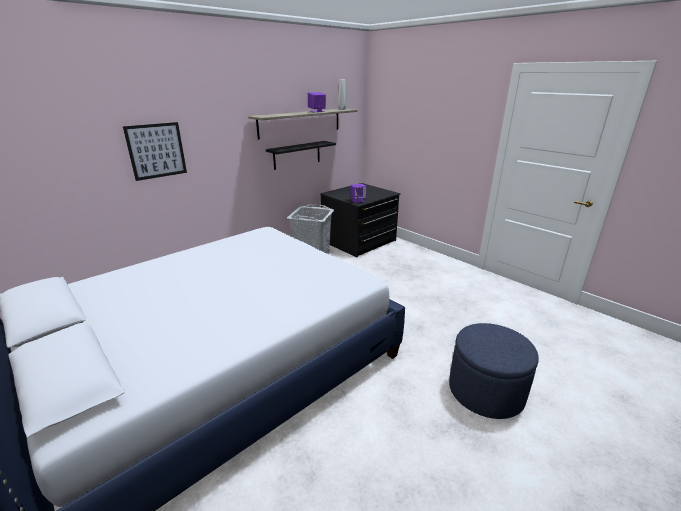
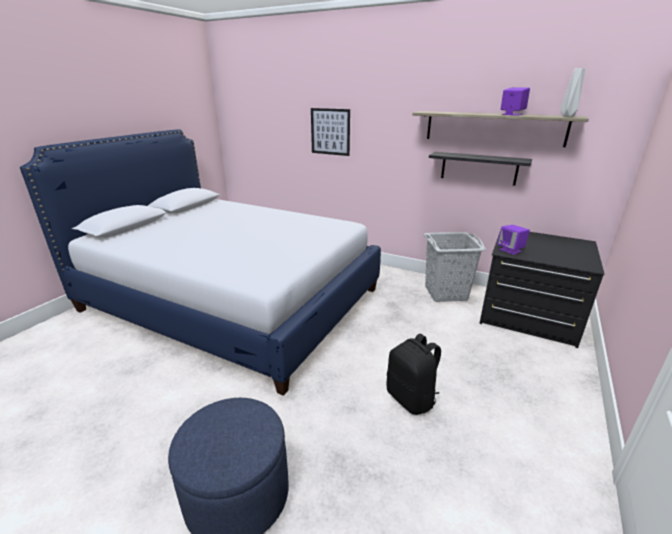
camera: 70 degrees right, 0 degrees up
(417, 302) = (411, 398): none -> black backpack

